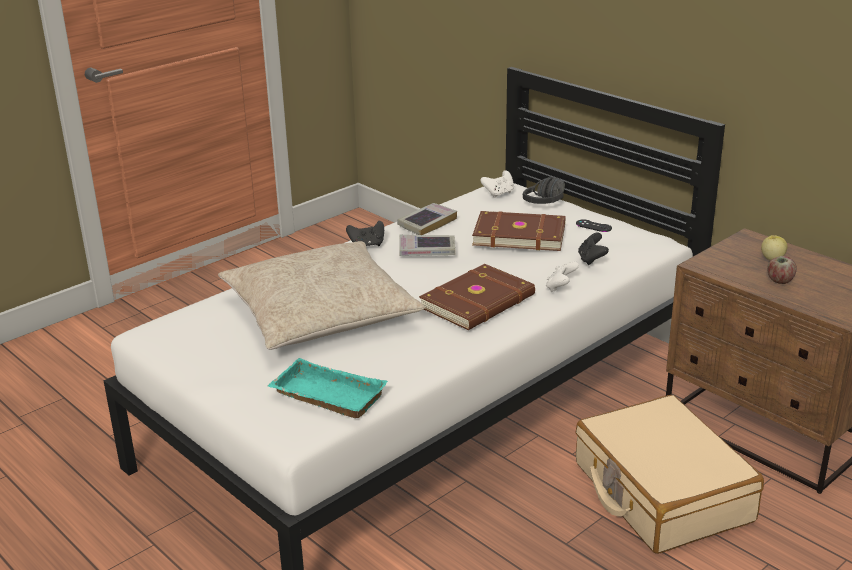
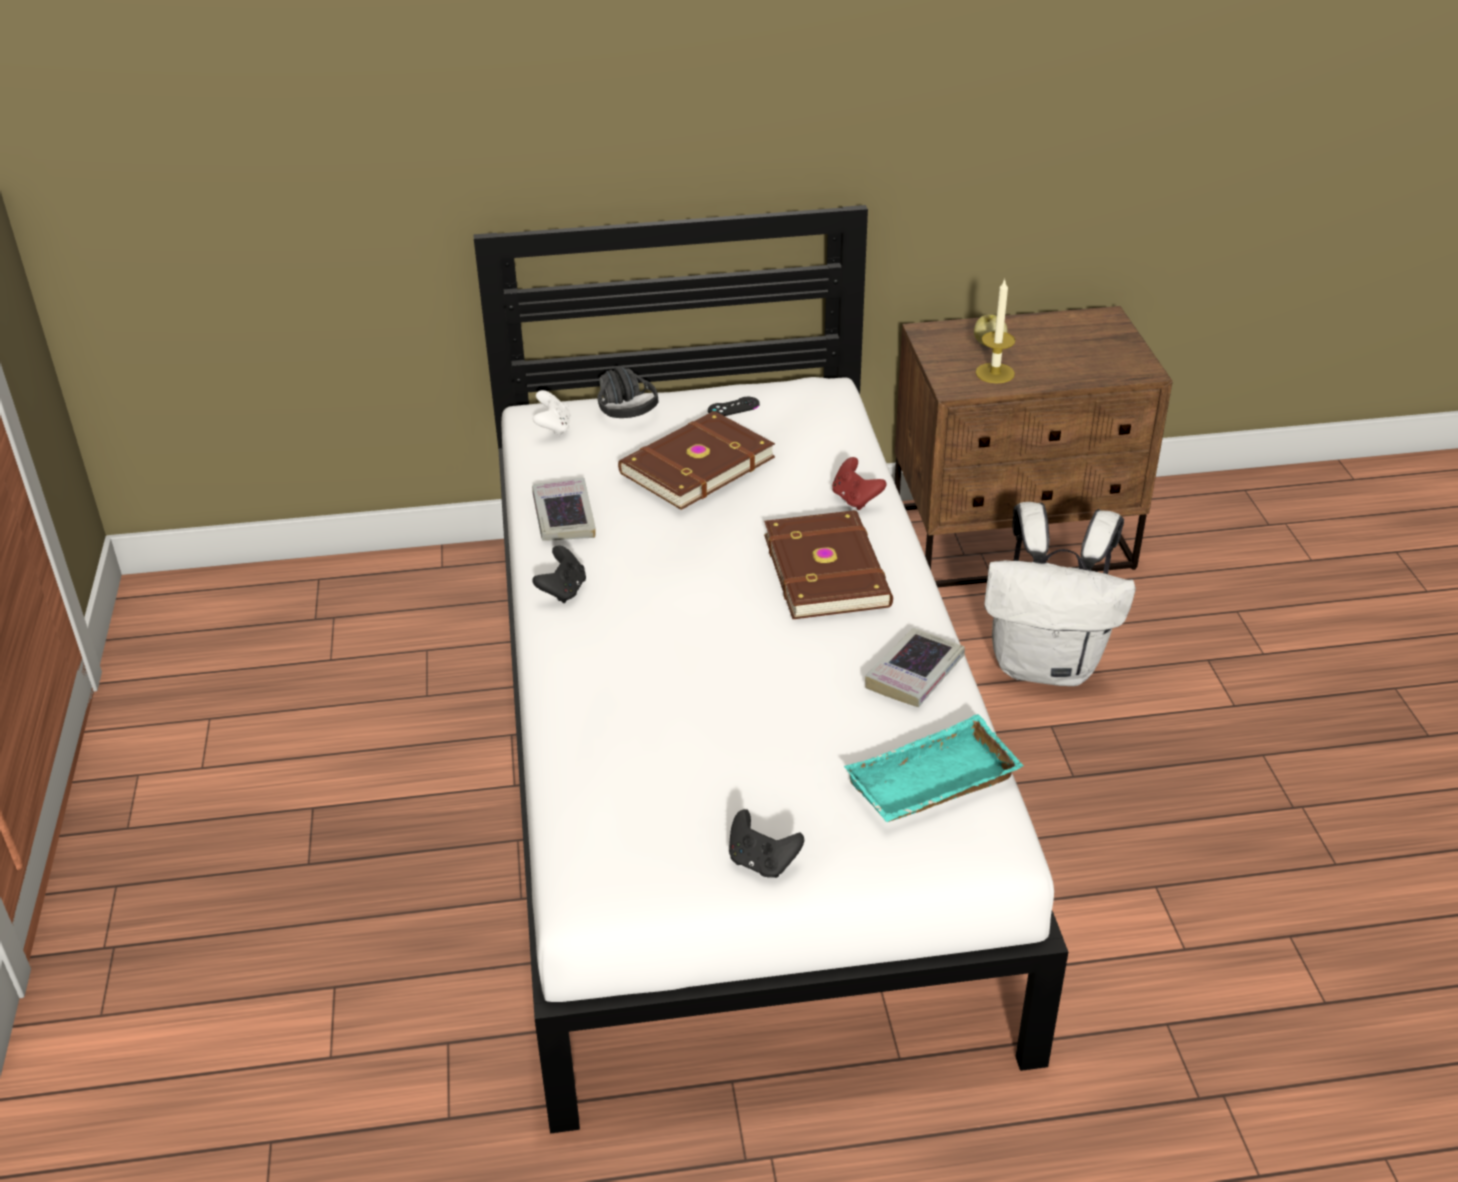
camera: 55 degrees left, 10 degrees up
(321, 313) = (708, 706): beige pillow -> none
(427, 250) = (643, 550): book -> book (915, 674)
(560, 288) = (855, 499): white game controller -> red game controller
(591, 260) = (821, 448): black game controller -> black game controller (762, 862)
(661, 492) = (1047, 664): beige suitcase -> white backpack
(741, 271) = (995, 373): none -> candle
(779, 281) = (1039, 364): apple -> none

